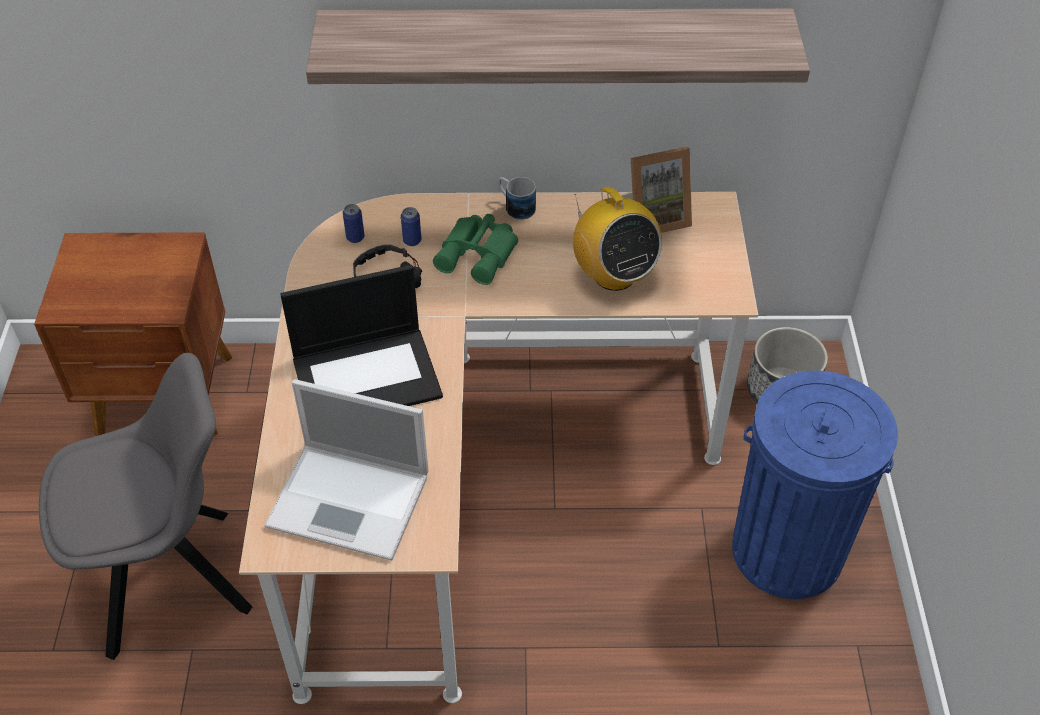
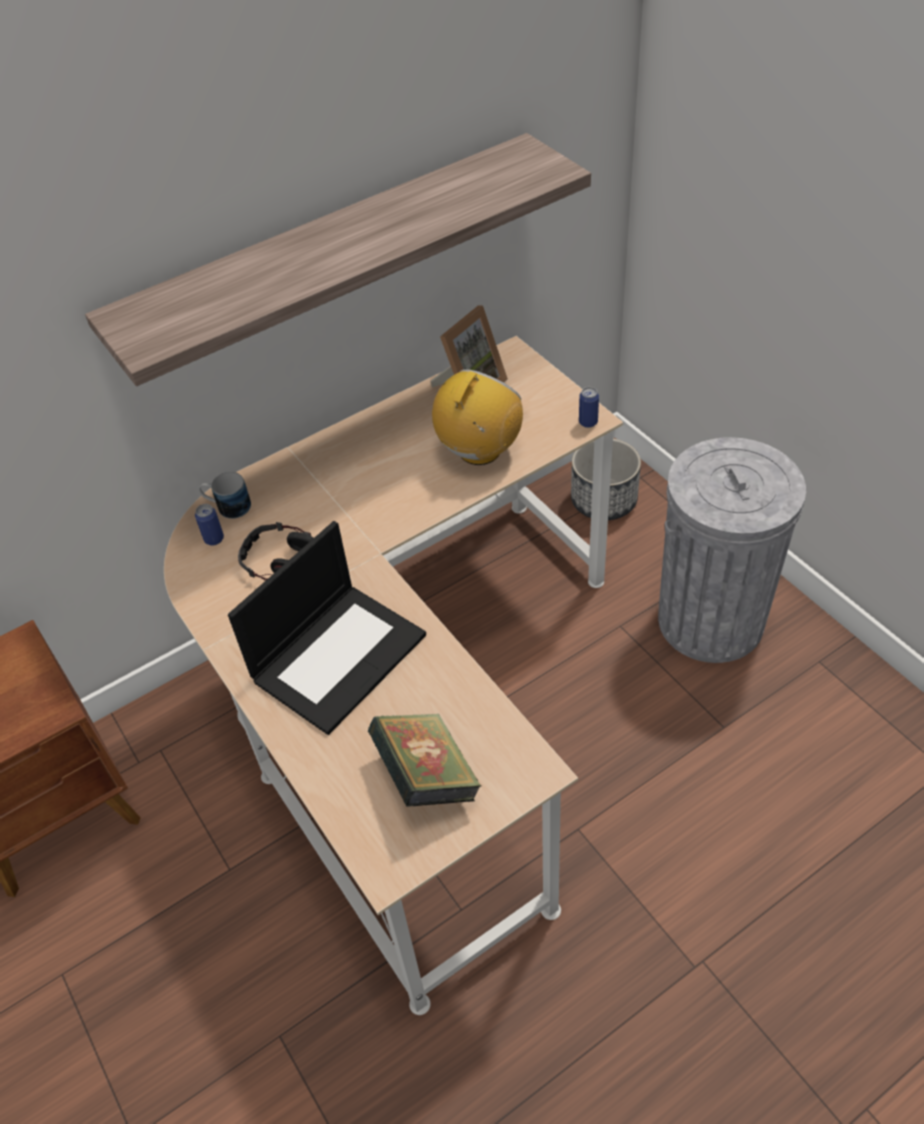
camera: 30 degrees left, 0 degrees up
(171, 580) = (204, 985): grey chair -> none
(351, 501) = (426, 776): laptop -> book
(412, 241) = (272, 514): can -> can (588, 422)
(479, 254) = (346, 494): green binoculars -> none
(515, 207) = (341, 437): mug -> mug (227, 507)
(613, 275) = (479, 451): radio -> radio turned 90 degrees counterclockwise
(787, 550) = (710, 620): blue trash can -> grey trash can

